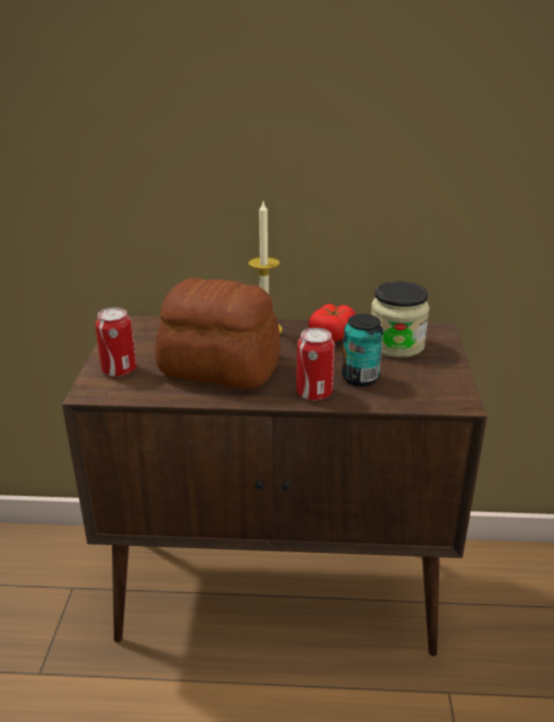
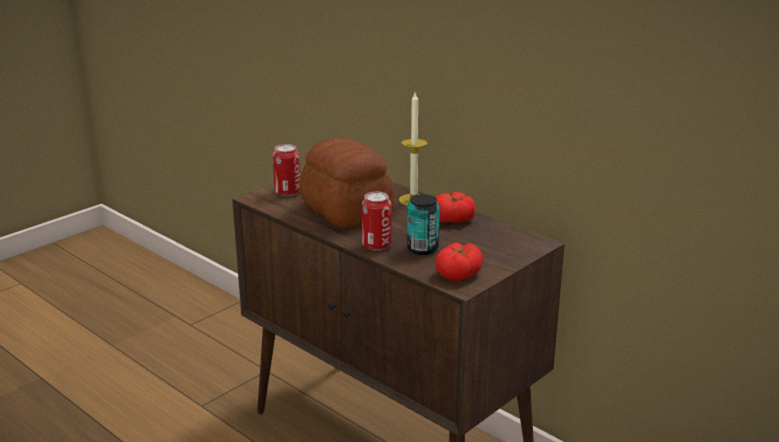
camera: 40 degrees right, 5 degrees down
(396, 345) = (487, 240): jar -> none
(434, 390) = (459, 273): none -> tomato

